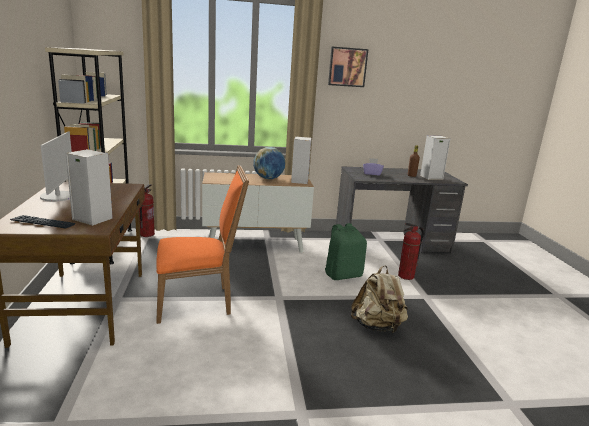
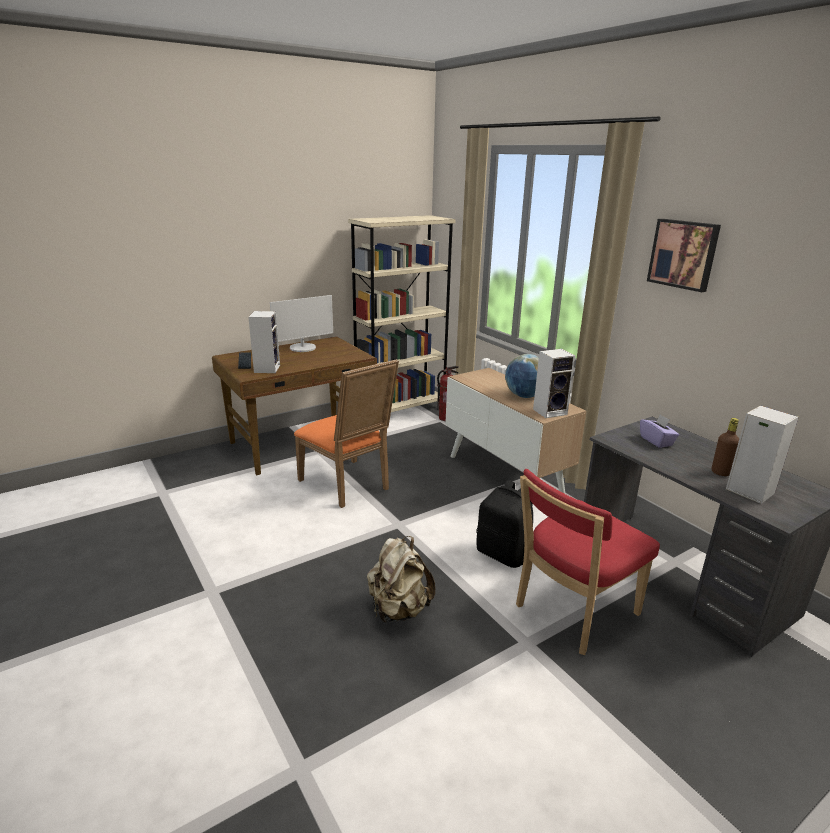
camera: 65 degrees right, 5 degrees up
(343, 275) = (504, 554): green backpack -> black backpack
(406, 276) = (572, 612): fire extinguisher -> red chair

